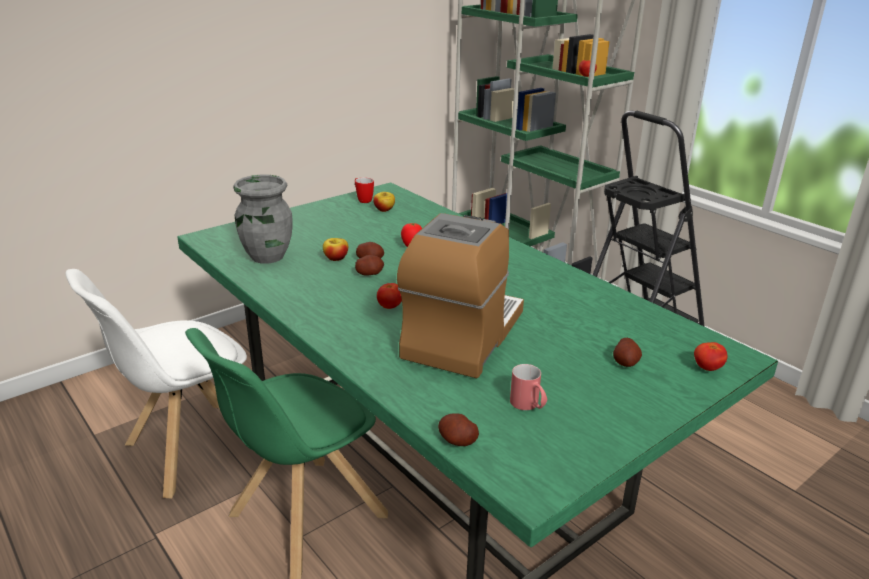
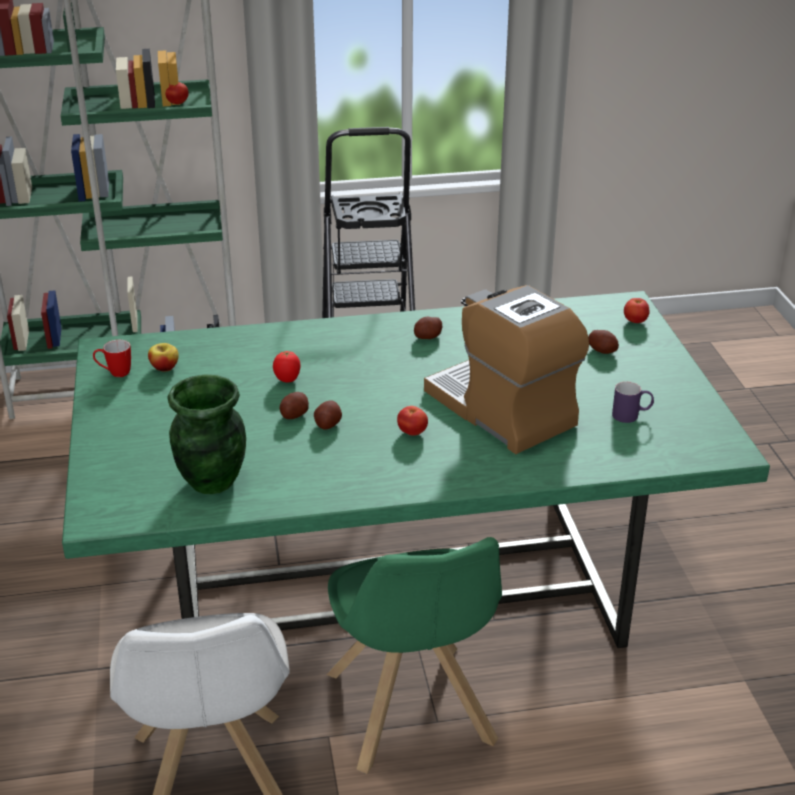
camera: 60 degrees left, 5 degrees up
(267, 256) = (211, 482): grey vase -> green vase
(336, 258) = (267, 435): apple -> none
(457, 440) = (656, 463): potato -> potato (428, 337)
(528, 406) = (631, 415): red mug -> purple mug

